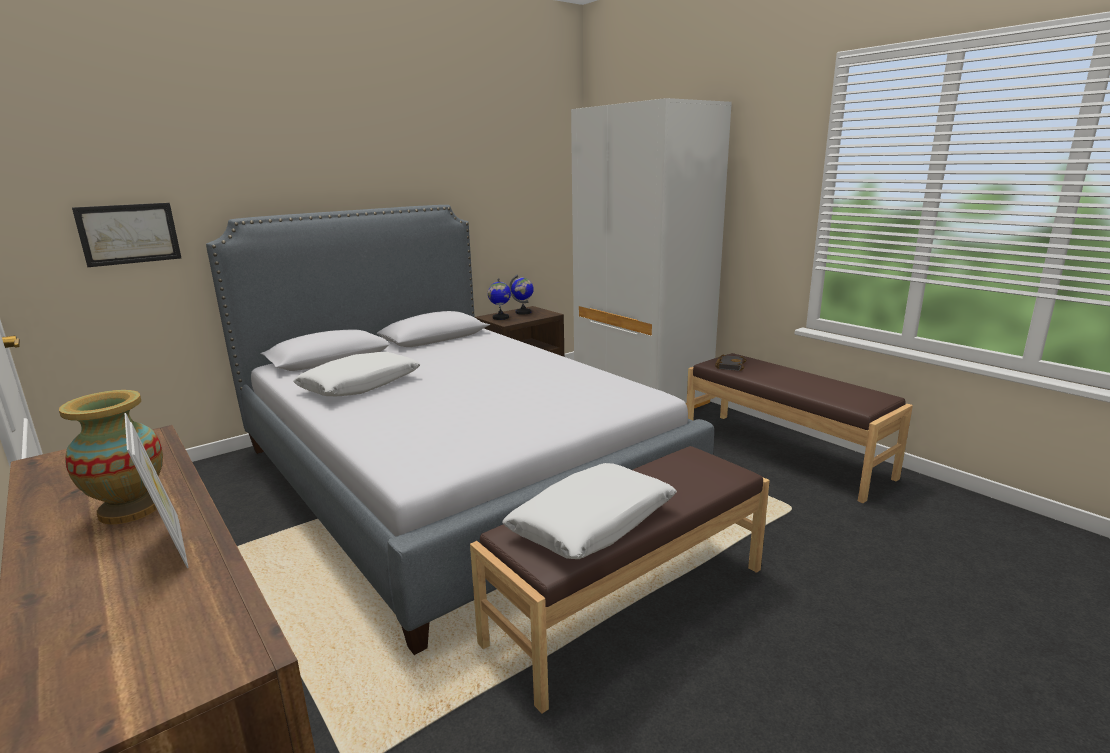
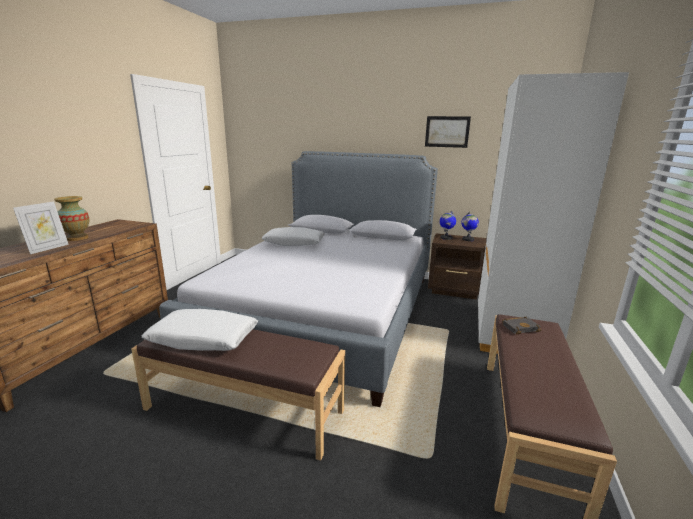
camera: 55 degrees right, 0 degrees up
(129, 234) = (269, 153): picture -> picture (447, 131)

